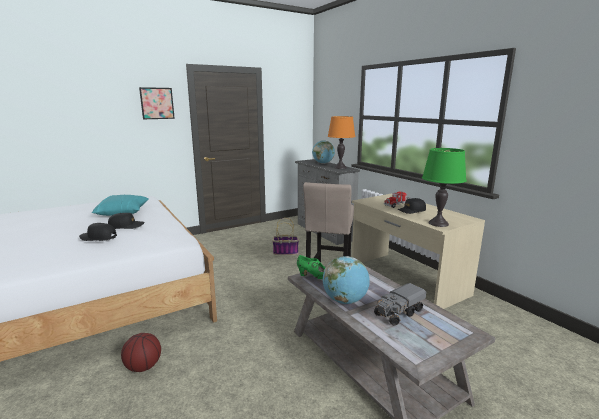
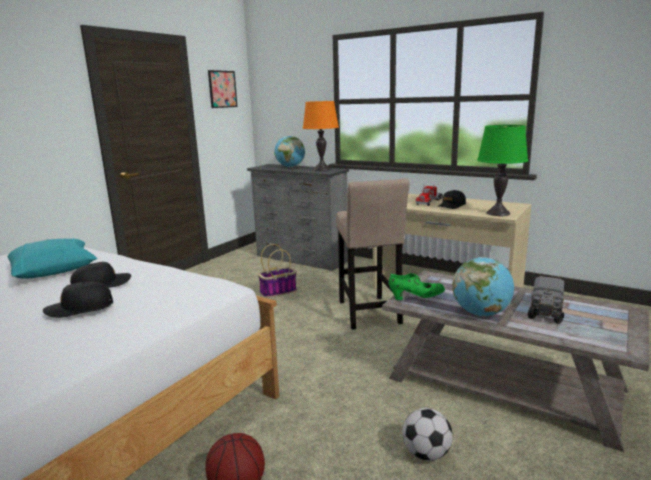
camera: 25 degrees left, 0 degrees up
(157, 103) = (41, 88): picture -> picture (222, 89)
(263, 390) = (426, 454): none -> football

